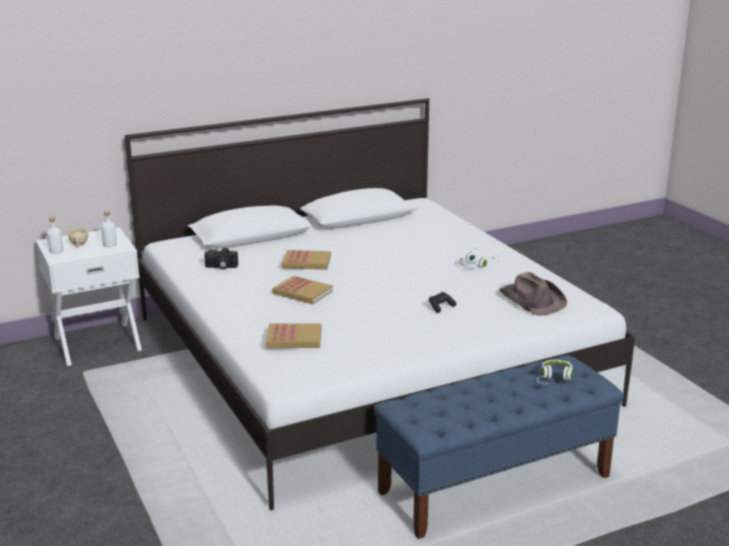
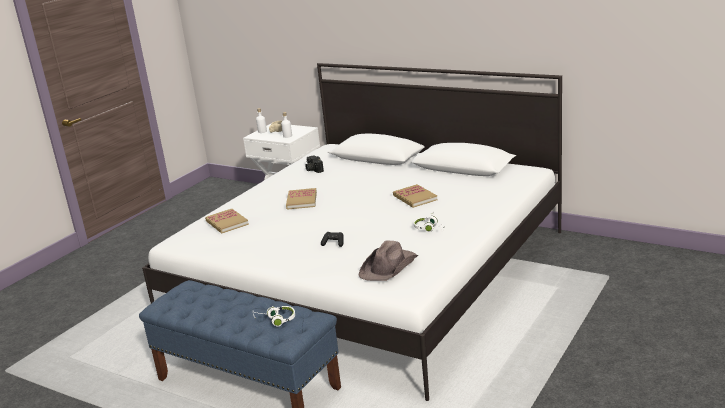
camera: 60 degrees right, 0 degrees up
(306, 262) = (353, 184): book -> book (415, 198)

